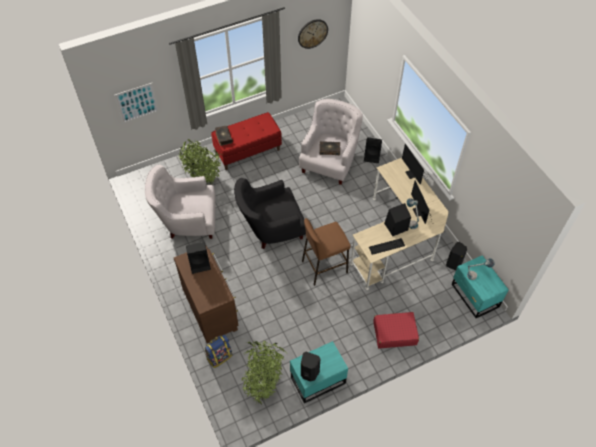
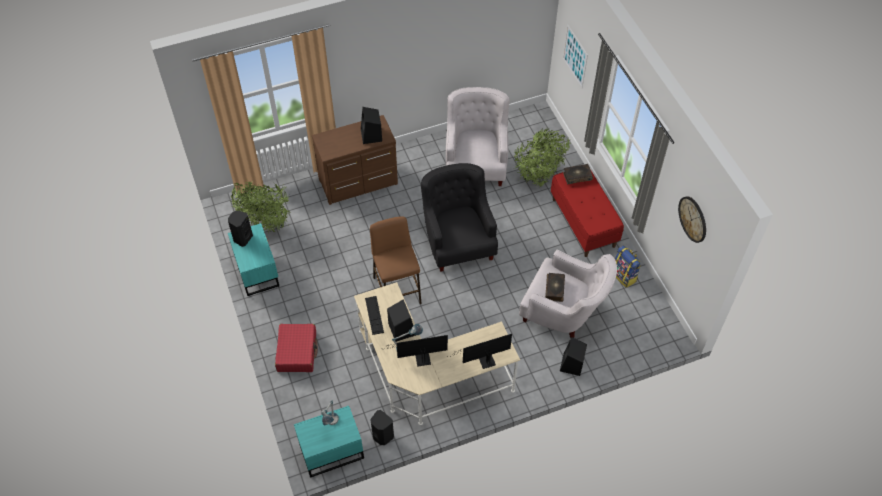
camera: 95 degrees right, 0 degrees up
(219, 356) = (302, 189): backpack -> backpack (624, 276)

